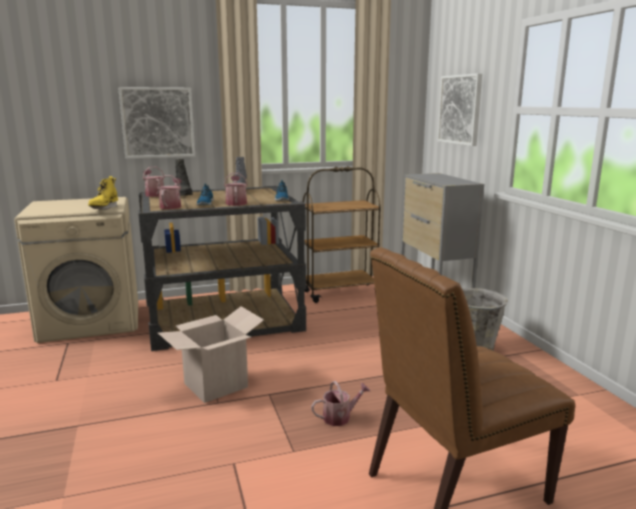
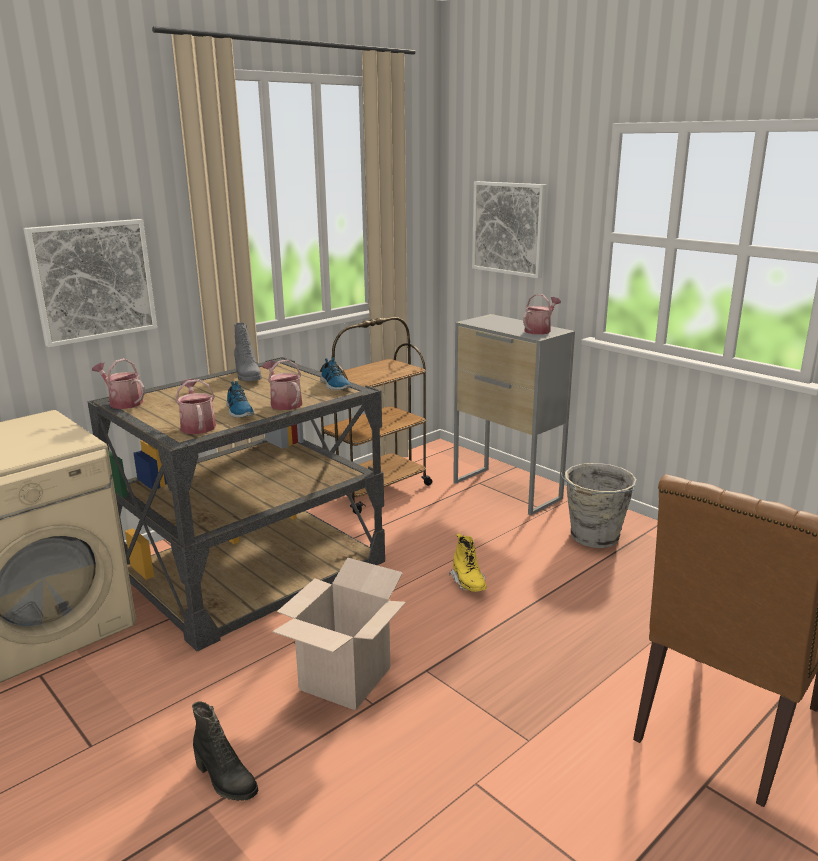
camera: 25 degrees left, 5 degrees up
(104, 208) = (64, 443): yellow boot -> yellow boot (468, 583)
(183, 194) = (171, 396): black boot -> black boot (225, 780)
(340, 417) = (538, 675): watering can -> watering can (539, 330)

